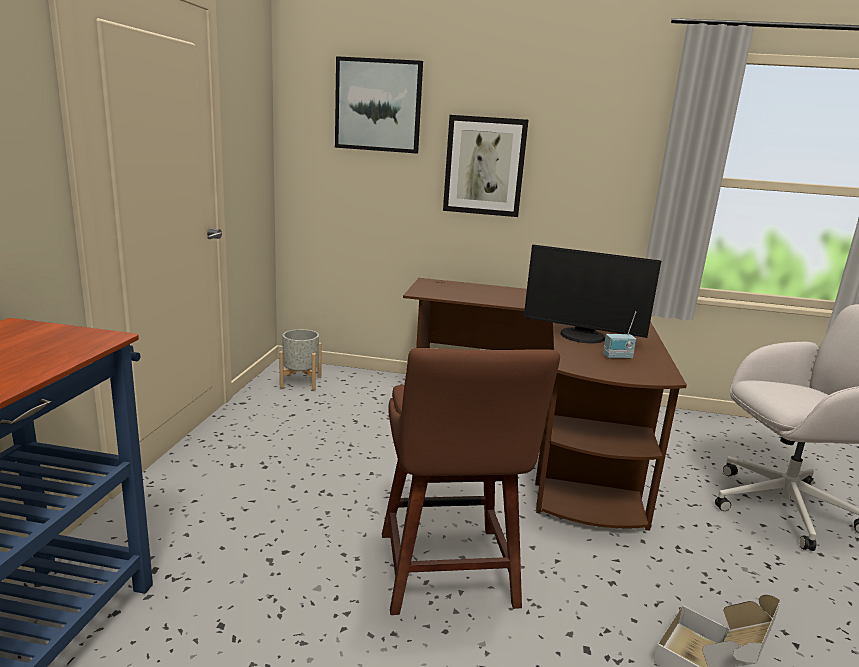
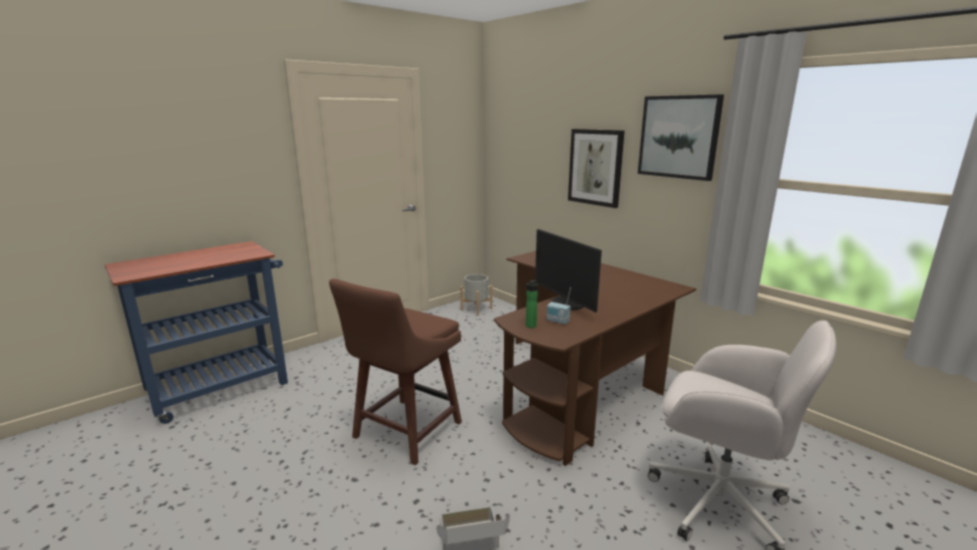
camera: 40 degrees right, 0 degrees up
(378, 105) = (534, 124): picture -> picture (679, 137)
(608, 369) = (530, 326): none -> bottle

